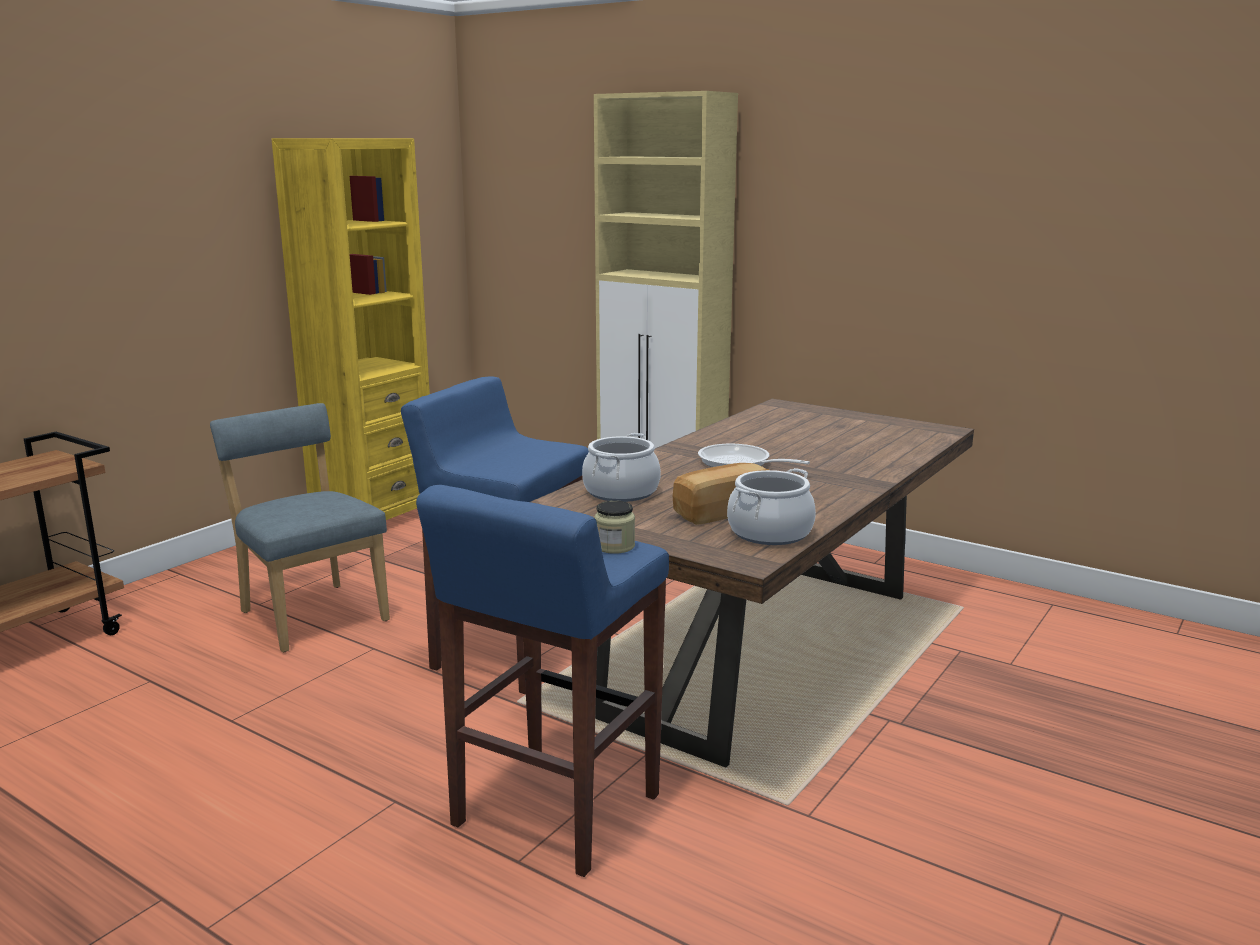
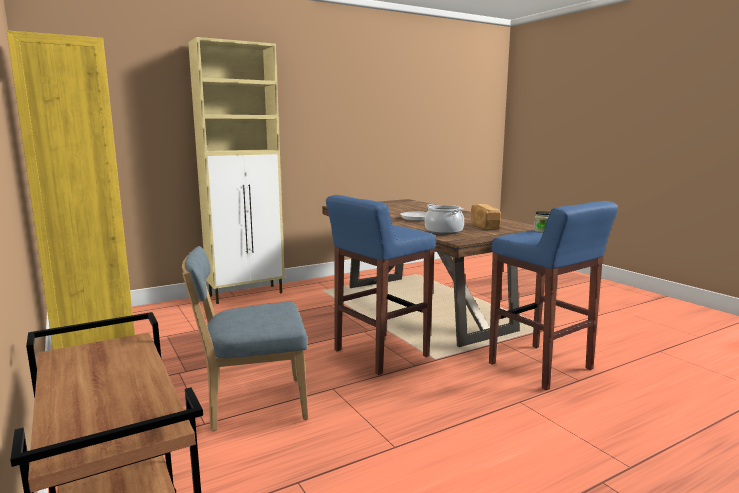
camera: 65 degrees left, 5 degrees down
(769, 533) = (513, 224): cooking pot -> none

